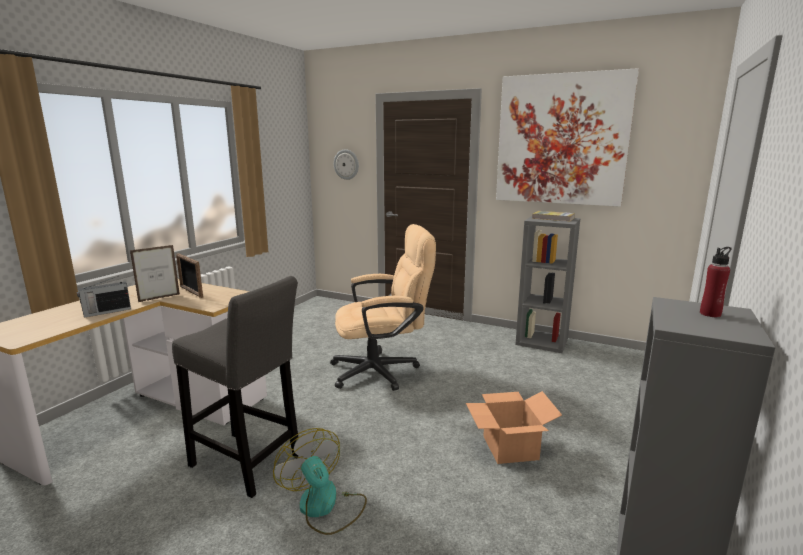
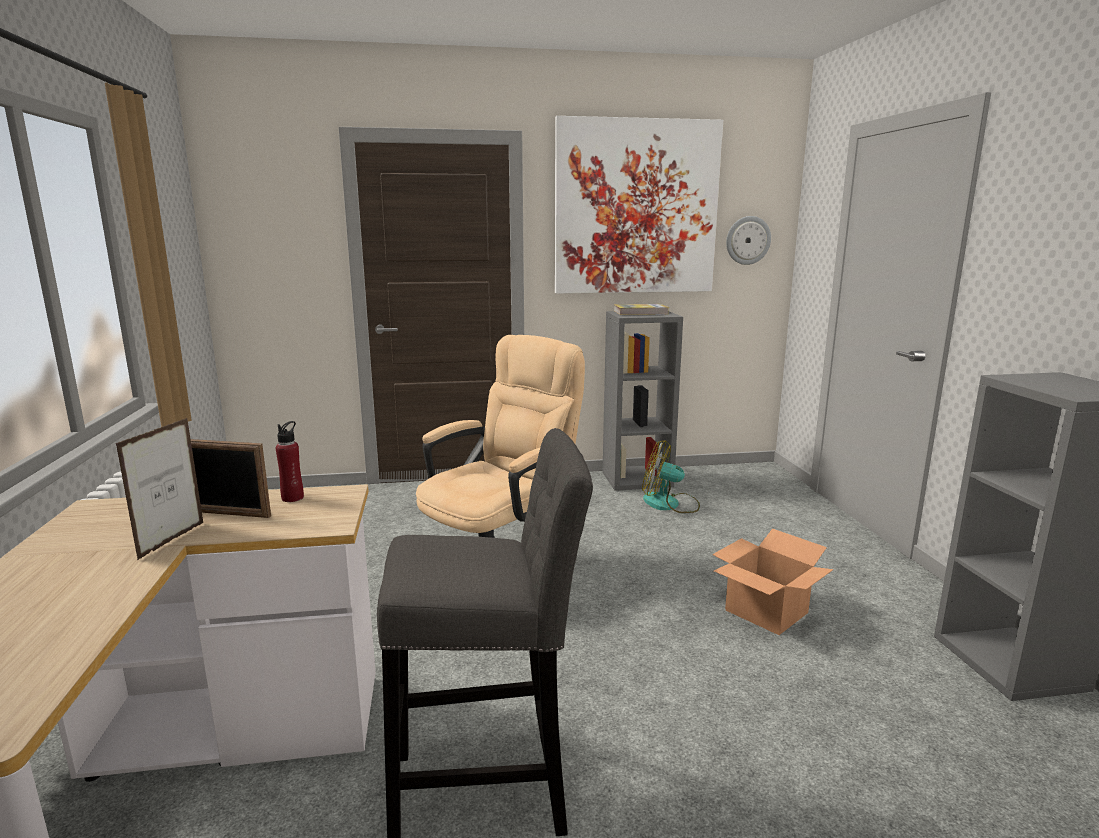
camera: 35 degrees left, 0 degrees up
(106, 312) = (100, 599): radio -> none
(324, 507) = (678, 787): fan -> fan (669, 504)
(346, 164) = (286, 249): wall clock -> wall clock (747, 240)
(710, 314) = (1060, 381): red bottle -> red bottle (293, 498)

